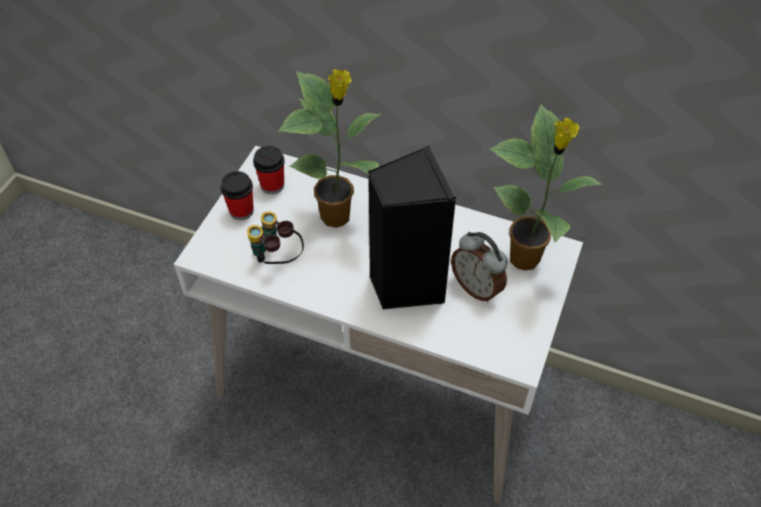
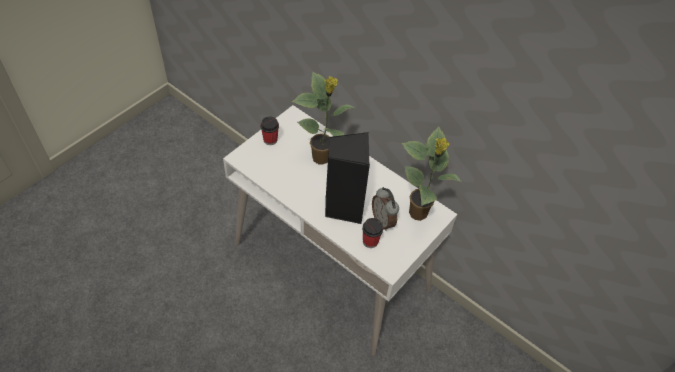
camera: 15 degrees right, 0 degrees up
(272, 185) = (293, 130): cup -> cup (370, 241)
(277, 260) = (279, 172): binoculars -> none

